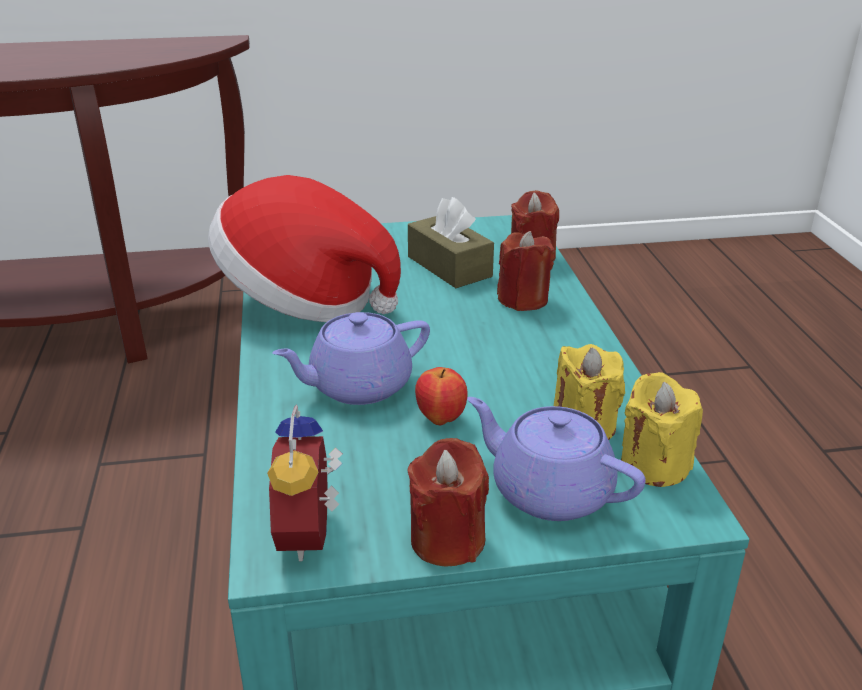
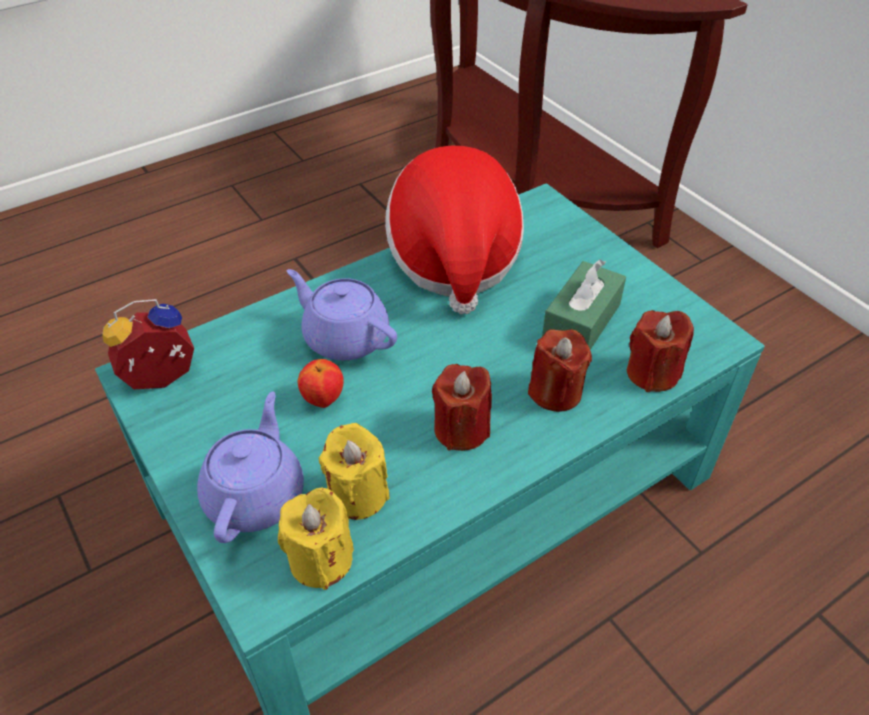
camera: 65 degrees right, 15 degrees up
(447, 540) = (177, 452): red candle -> red candle (461, 429)
(449, 267) = (581, 322): brown tissue box -> green tissue box

